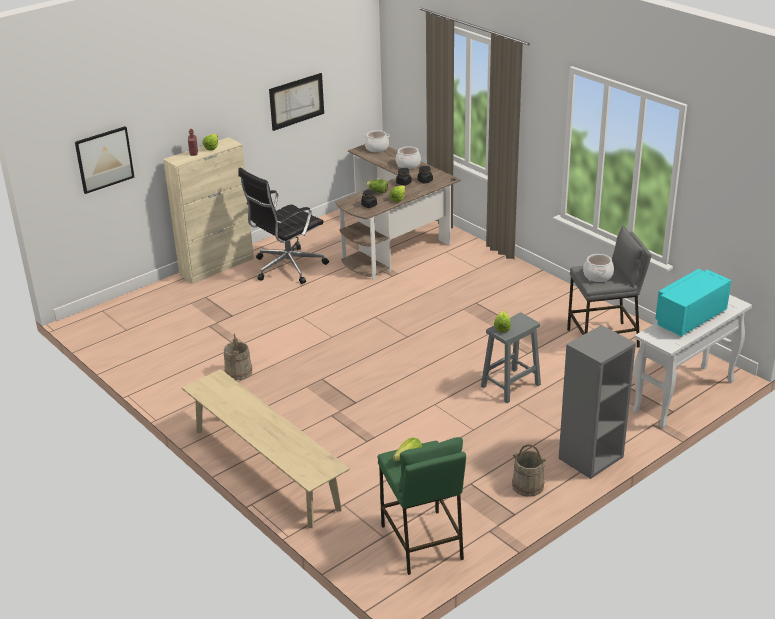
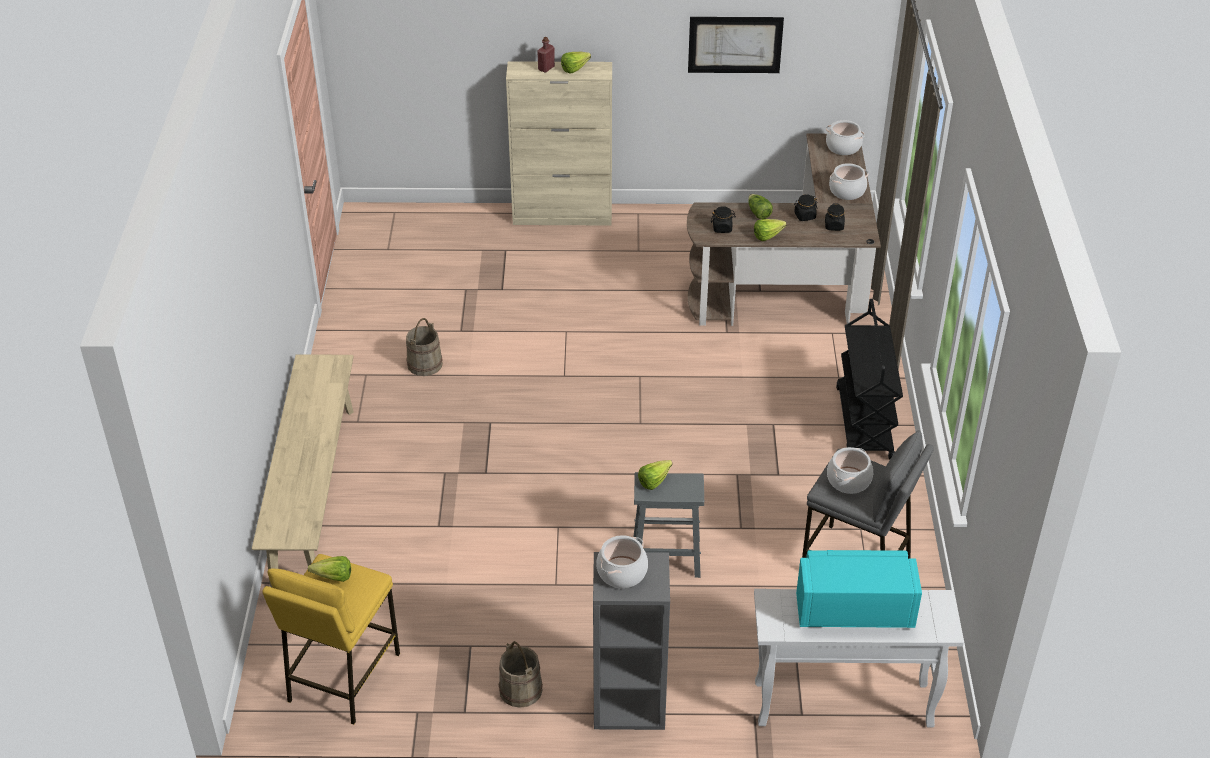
camera: 40 degrees right, 10 degrees up
(104, 159) = (426, 38): picture -> none
(286, 267) = (630, 256): black office chair -> none
(422, 542) = (342, 677): green stool -> yellow stool
(519, 281) = (864, 424): none -> black cart
(594, 344) = (622, 572): none -> cooking pot

